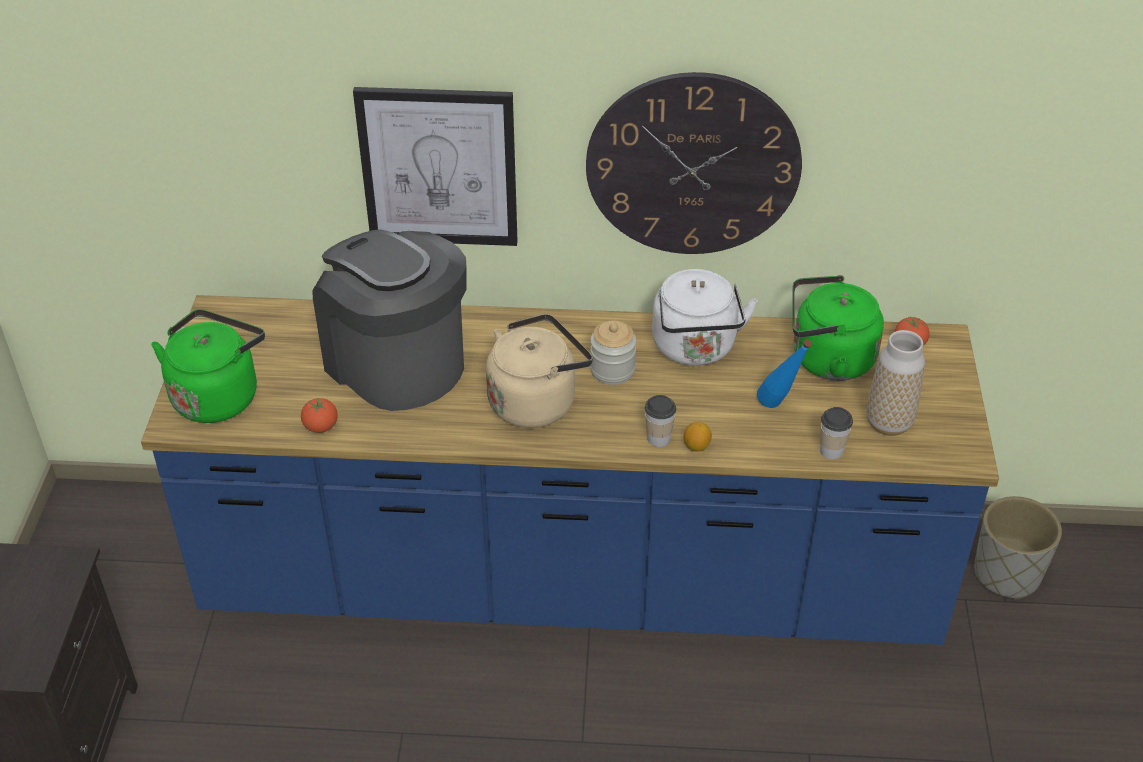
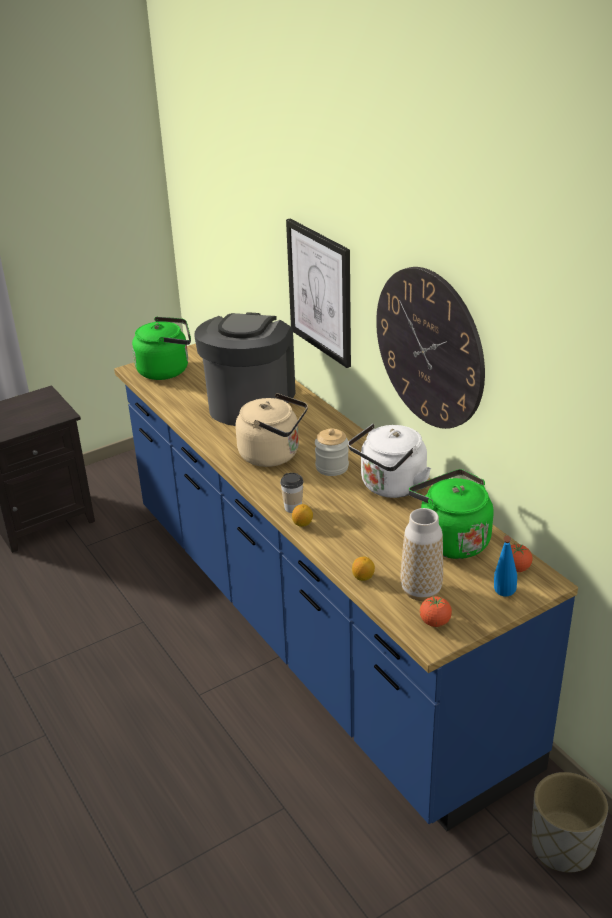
camera: 55 degrees right, 10 degrees down
(321, 427) = (176, 405): tomato -> tomato (435, 622)
(779, 408) = (377, 540): blue bottle -> blue bottle (503, 598)
(831, 450) = (363, 577): cup -> lemon

